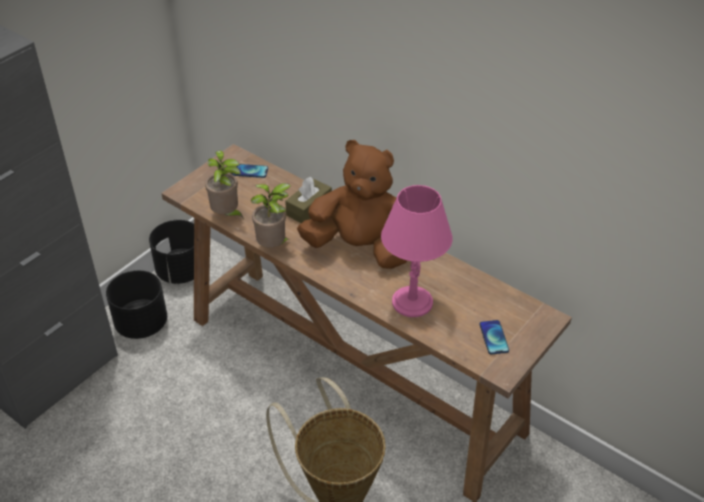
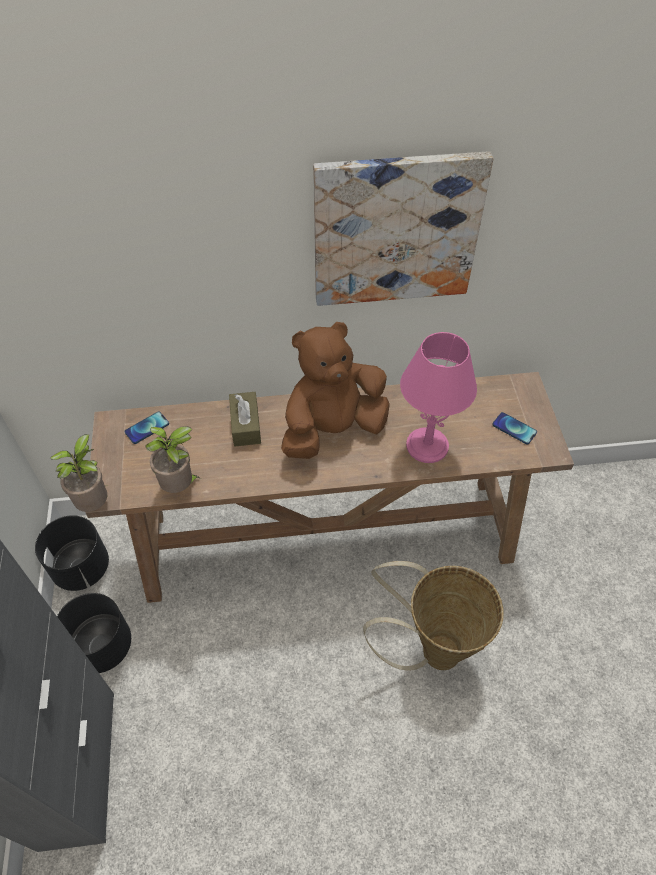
camera: 45 degrees left, 10 degrees up
(273, 246) = (261, 484): potted plant -> potted plant (96, 503)
(452, 94) = (395, 230): none -> picture

